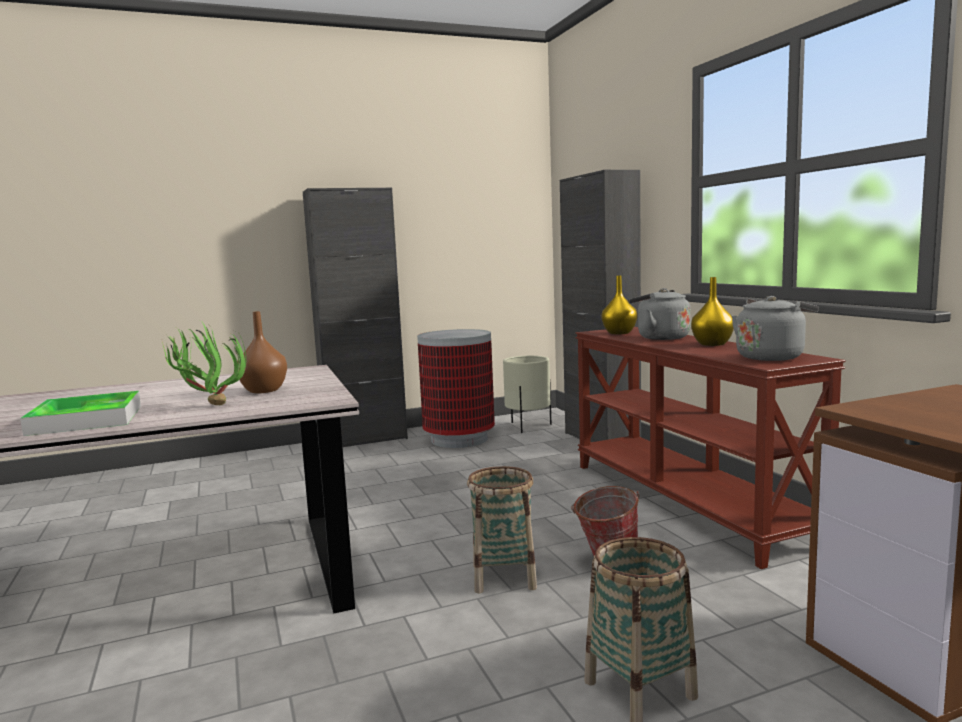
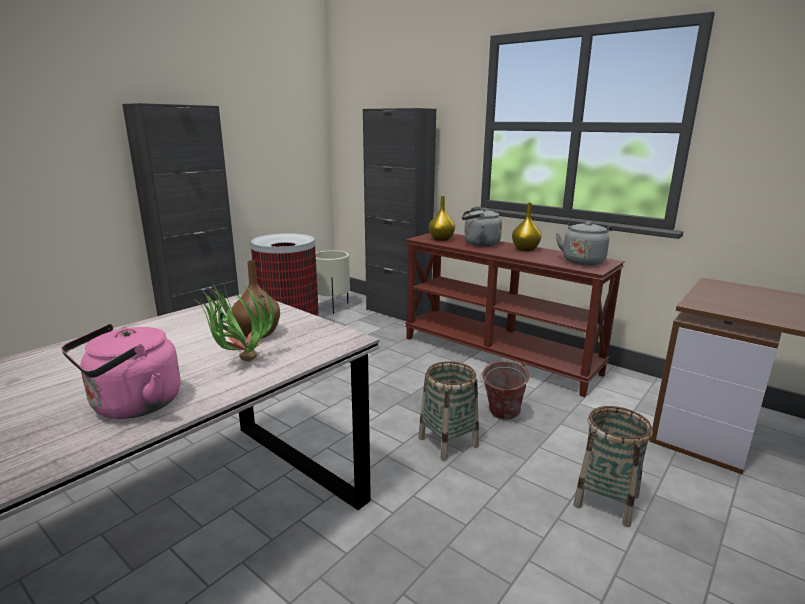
camera: 30 degrees left, 10 degrees up
(86, 420) = (132, 406): tray -> pink kettle

